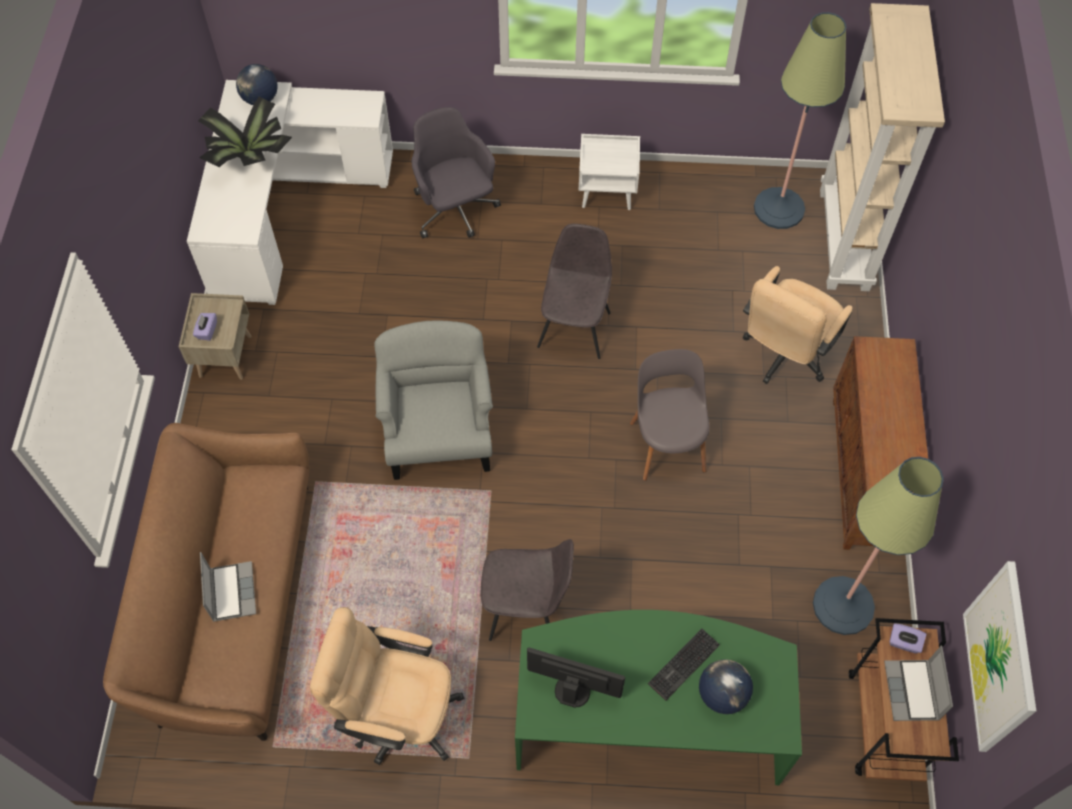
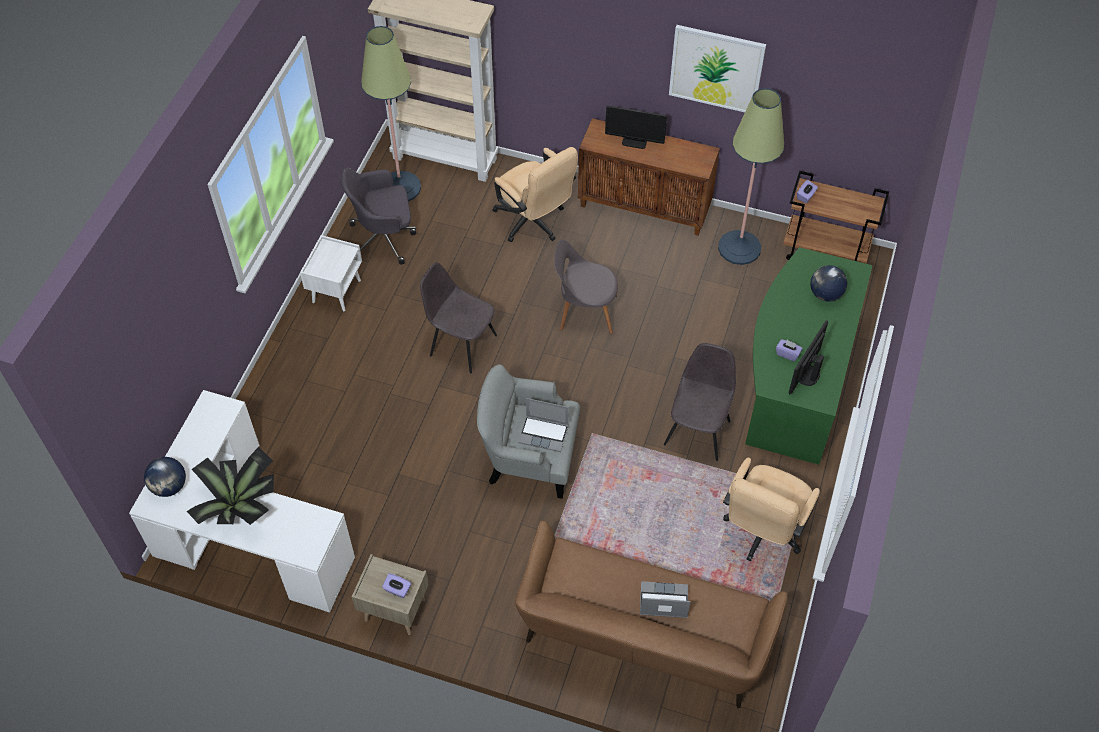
camera: 75 degrees left, 5 degrees down
(455, 210) = (307, 402): grey office chair -> grey office chair (384, 238)
(601, 659) = (787, 354): none -> purple tissue box
(684, 666) = (802, 309): keyboard -> none
(895, 397) = (634, 141): none -> monitor
(912, 692) = (839, 202): laptop -> laptop (544, 434)
(1000, 658) = (868, 120): picture -> picture (716, 69)

